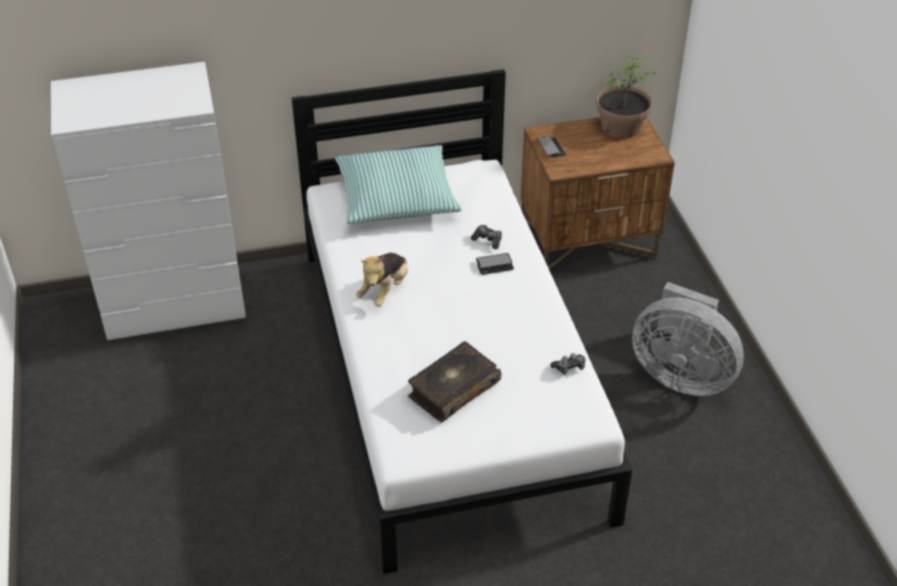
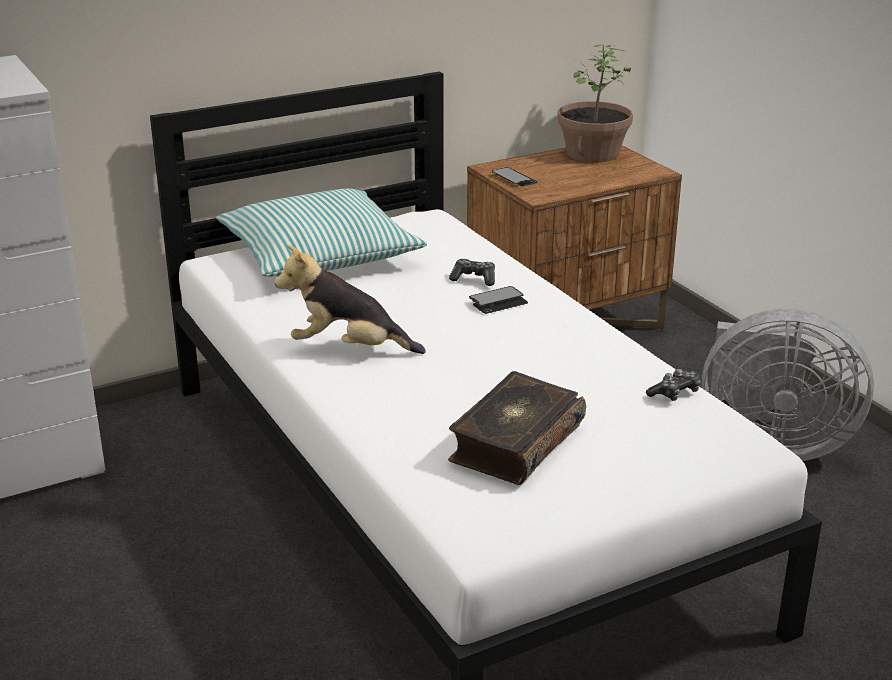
camera: 15 degrees left, 15 degrees down
(385, 290) = (348, 348): plush toy -> plush toy turned 90 degrees clockwise

